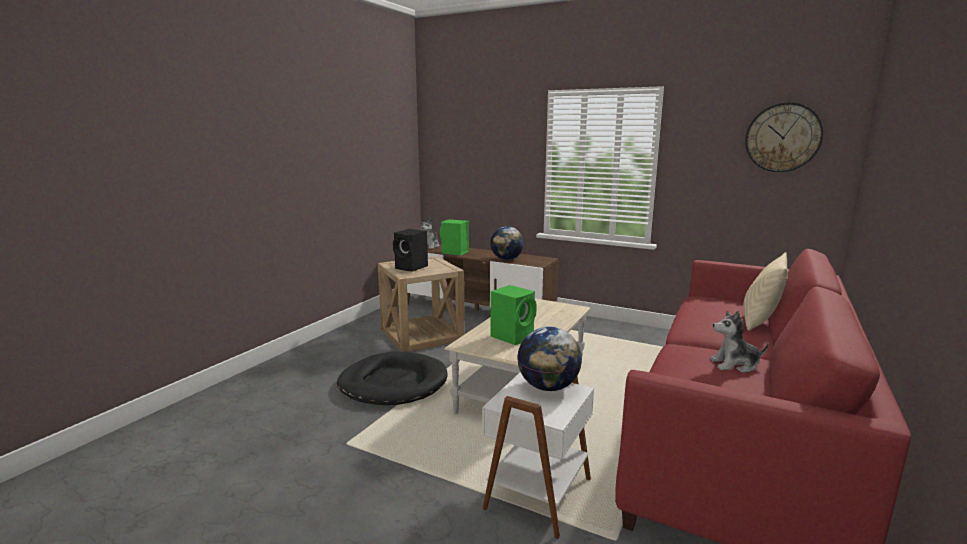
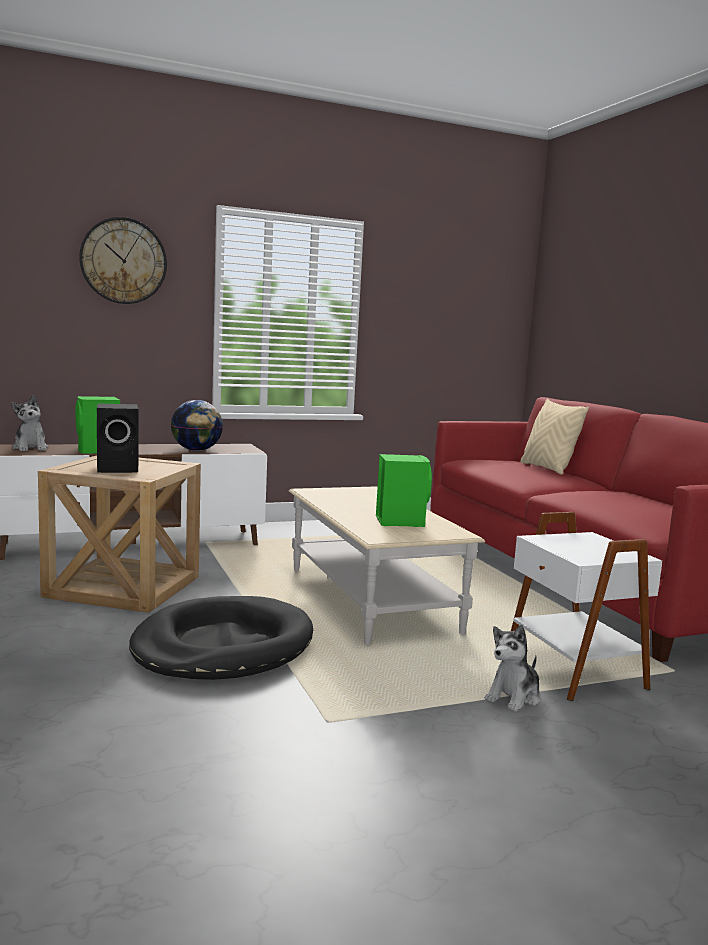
camera: 50 degrees left, 5 degrees down
(548, 387) = (570, 540): globe -> none
(735, 365) = (618, 495): plush toy -> plush toy (514, 697)
(782, 137) = (474, 291): wall clock -> wall clock (123, 261)

